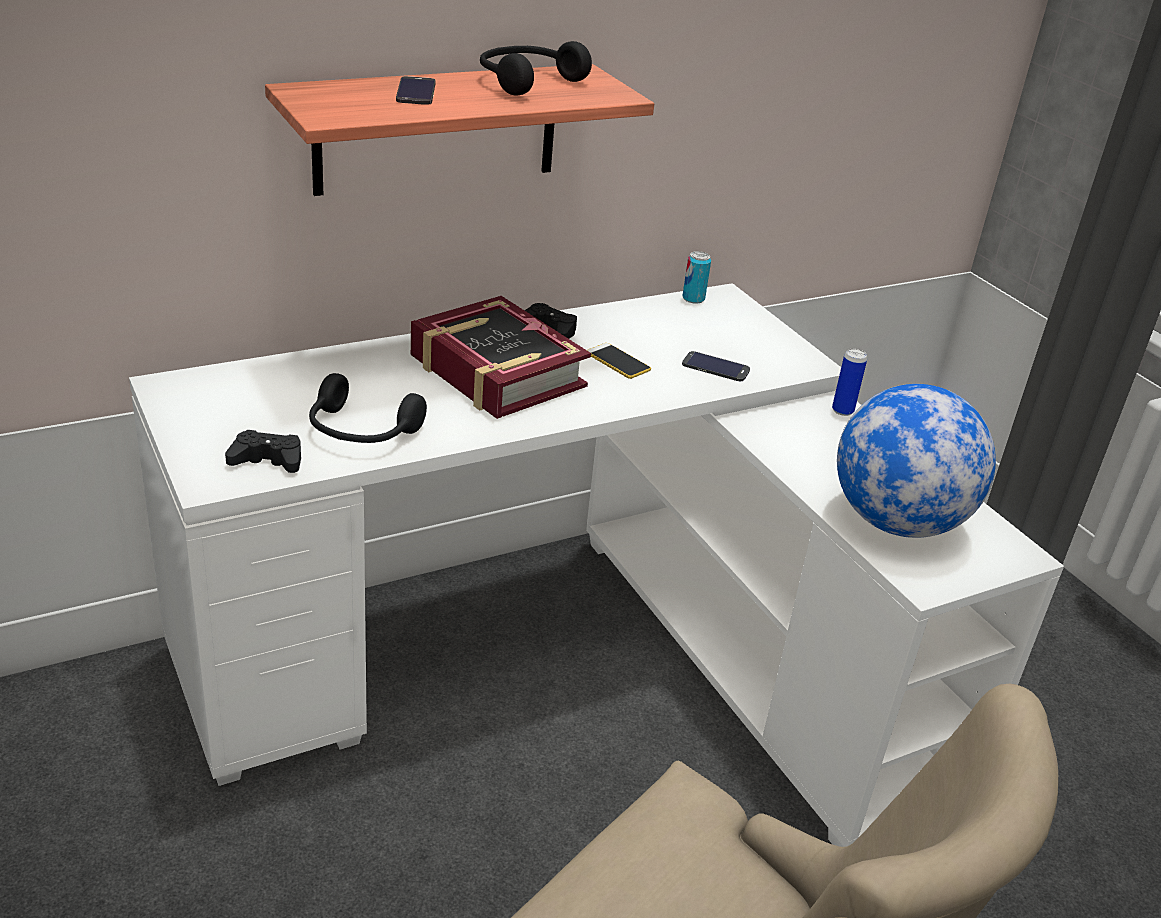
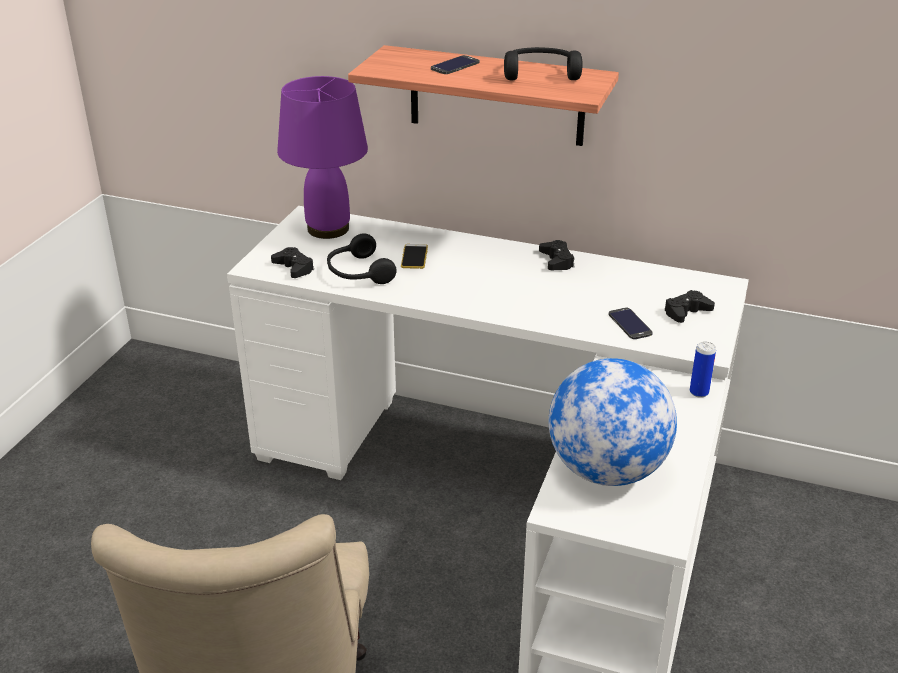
camera: 50 degrees right, 0 degrees up
(226, 391) = (328, 228): none -> purple table lamp
(496, 372) = (482, 272): book -> none
(618, 361) = (568, 295): phone -> phone (414, 257)
(693, 298) = (695, 278): can -> none
(739, 335) = (686, 312): none -> black game controller

